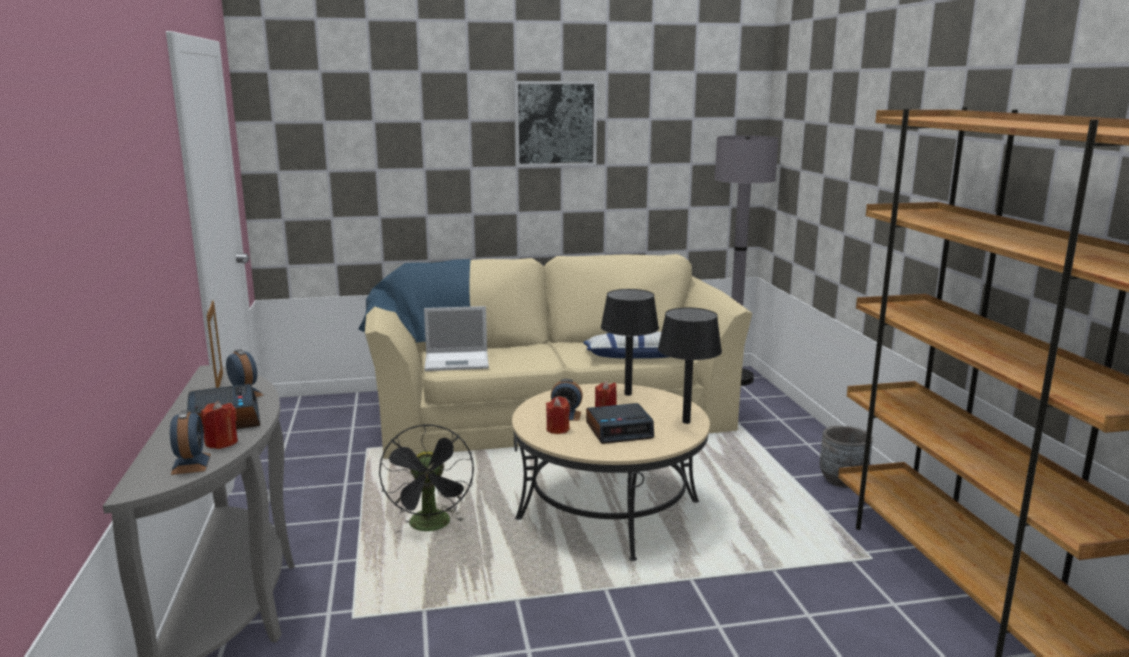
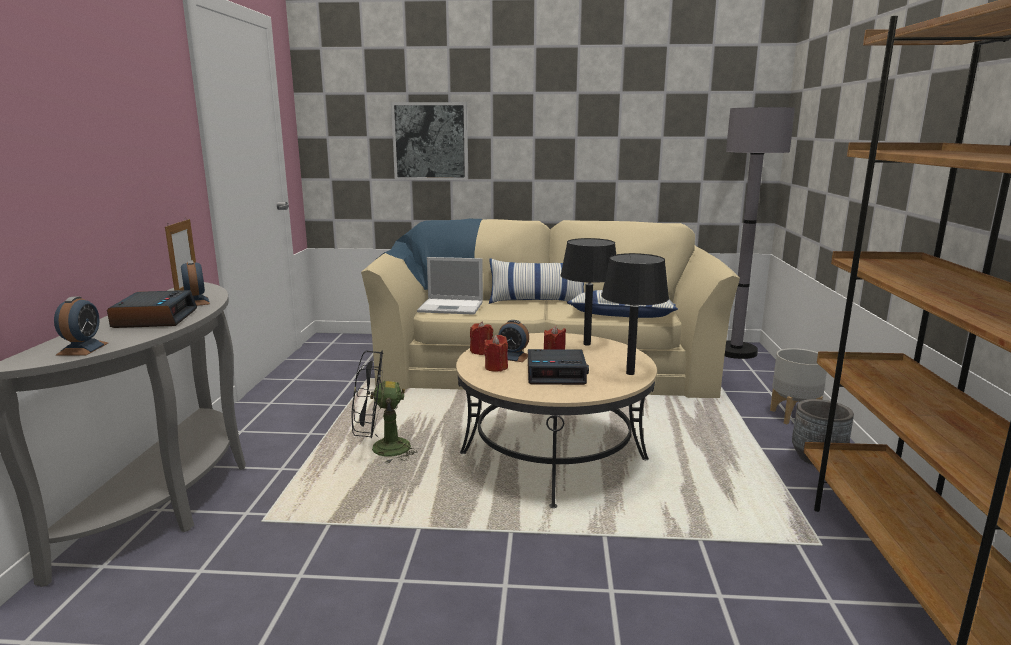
camera: 15 degrees right, 0 degrees up
(221, 443) = (129, 335): red candle -> red candle (481, 351)
(432, 527) = (381, 450): black fan -> black fan turned 75 degrees clockwise
(541, 346) = (537, 301): none -> pillow
(555, 123) = (571, 96): picture -> picture (430, 141)
(808, 442) = (793, 416): none -> grey planter

